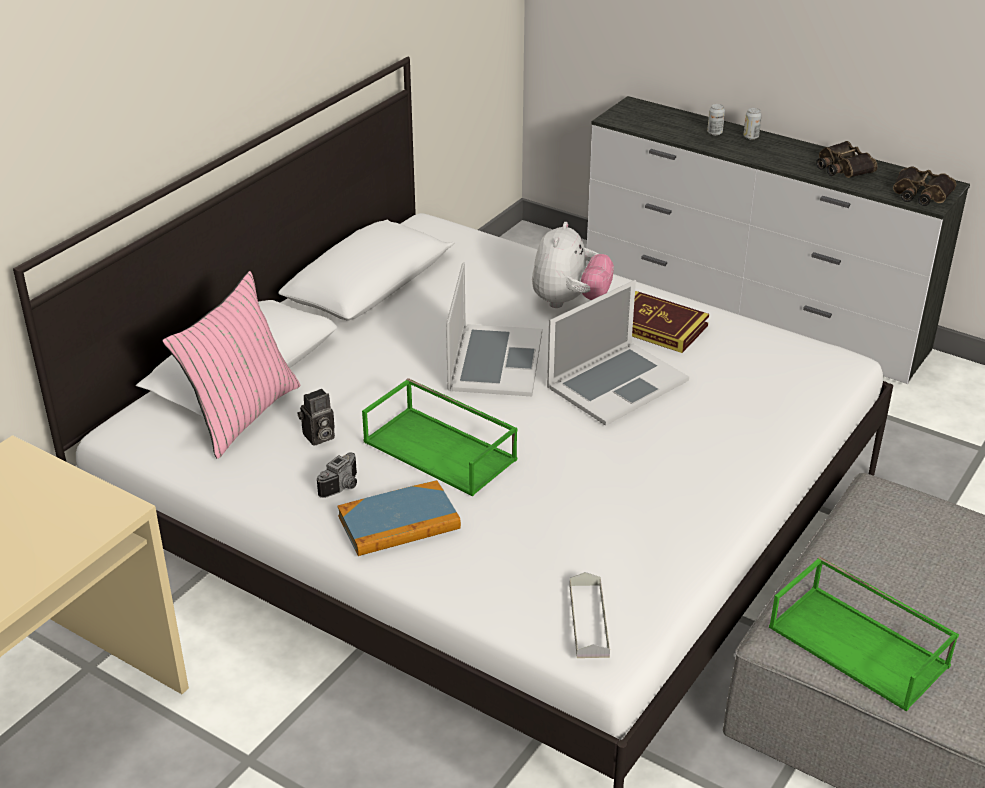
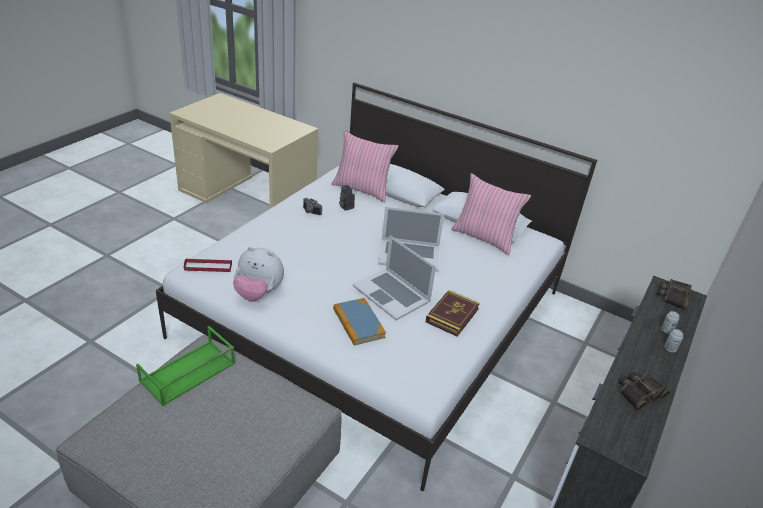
camera: 85 degrees right, 0 degrees up
(399, 523) = (284, 224): book -> book (358, 323)
(425, 280) = (484, 238): none -> pink pillow
(442, 450) = (333, 236): green tray -> none
(569, 302) = (473, 284): plush toy -> plush toy (258, 293)
(588, 620) = (208, 267): grey tray -> red tray
(920, 194) = (610, 434): binoculars -> binoculars (672, 296)

